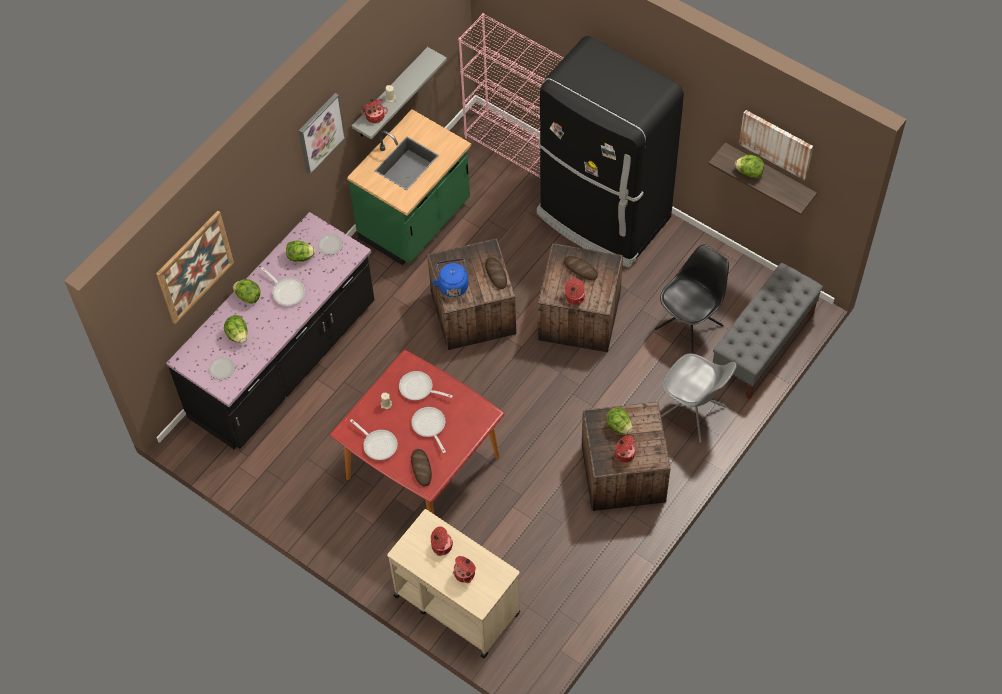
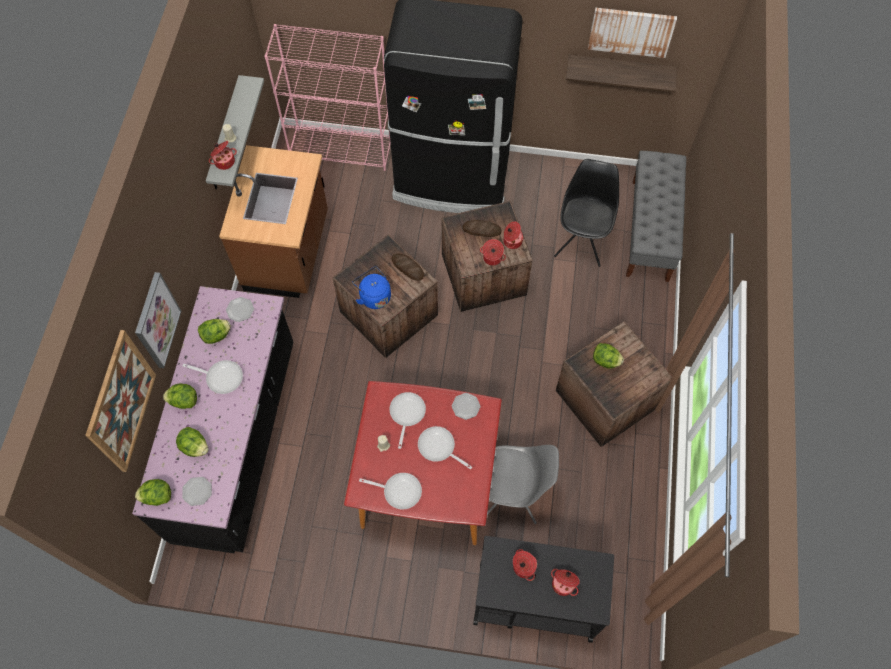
camera: 30 degrees left, 5 degrees up
(320, 133) = (183, 199): picture -> picture (156, 321)
(416, 222) = (288, 252): green counter -> brown counter
(419, 389) = (406, 414): frying pan -> frying pan turned 105 degrees clockwise
(421, 468) = (456, 495): bread -> none
(456, 604) = (534, 600): beige cart -> black cart
(471, 405) = (465, 406): none -> plate
(624, 453) = (626, 384): cooking pot -> cooking pot (512, 241)
(693, 413) = (631, 316): grey chair -> grey chair (513, 495)
(749, 172) = (607, 72): lettuce -> lettuce (157, 496)

